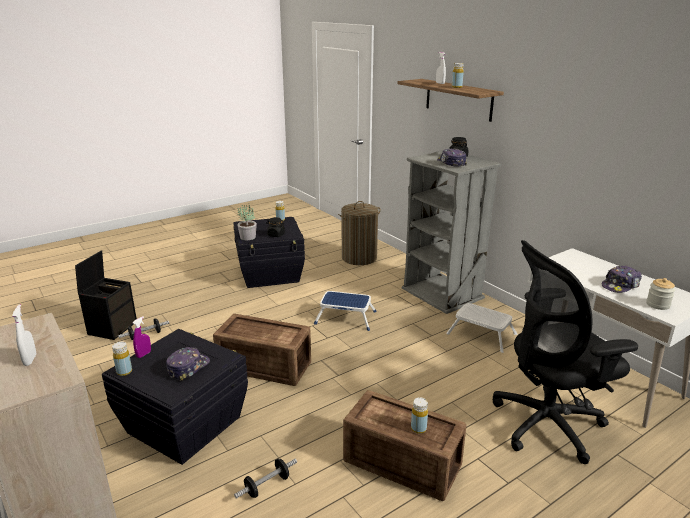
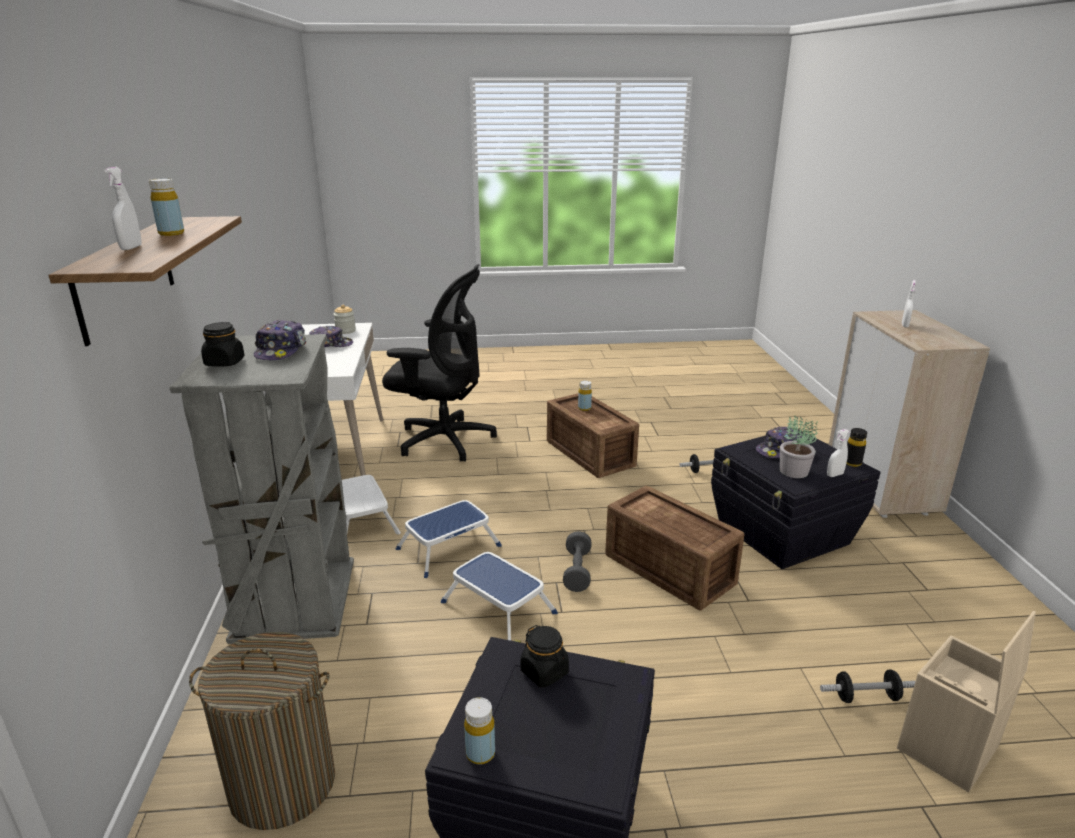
camera: 150 degrees left, 0 degrees up
(112, 327) = (948, 749): black storage box -> beige storage box
(124, 372) = (852, 463): yellow bottle -> black bottle
(144, 354) = (835, 475): purple spray bottle -> white spray bottle
(247, 237) = (619, 690): potted plant -> potted plant (794, 471)
(320, 347) = (577, 571): none -> grey dumbbell
(408, 336) = (449, 547): none -> blue step ladder

